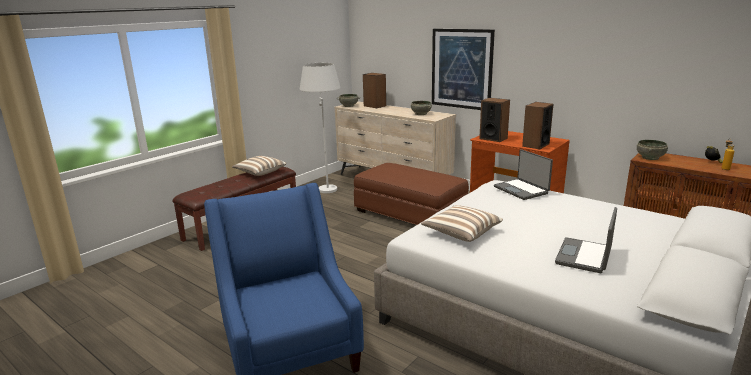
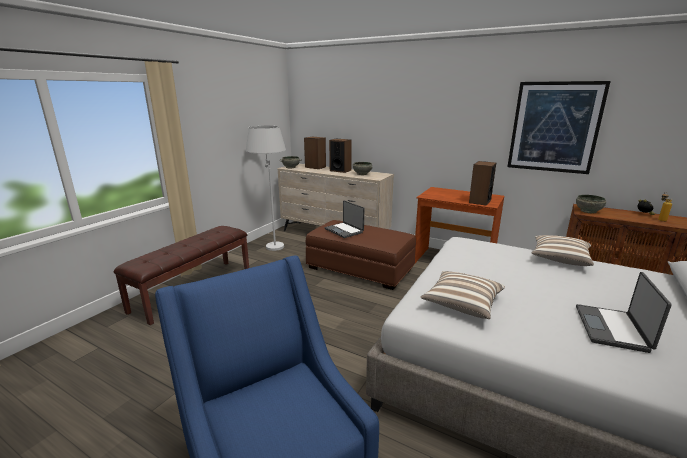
camera: 10 degrees left, 0 degrees up
(259, 172) = (210, 235): pillow -> pillow (559, 259)
(461, 69) = (399, 132): picture -> picture (554, 127)
(493, 138) = (437, 196): speaker -> speaker (340, 170)
(521, 190) = (490, 247): laptop -> laptop (344, 230)

